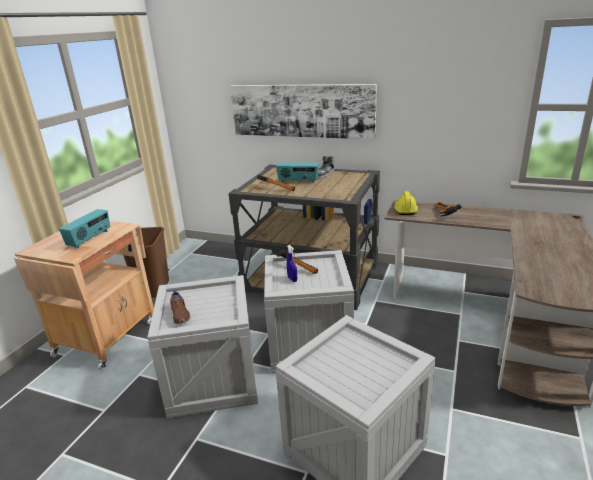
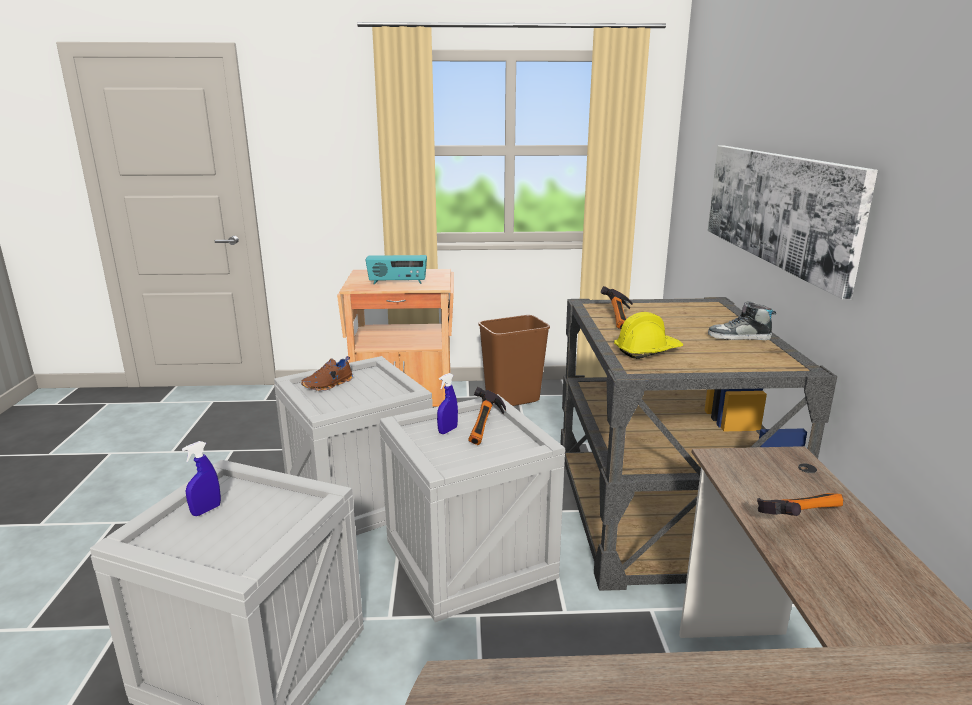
camera: 65 degrees right, 5 degrees down
(298, 181) = (672, 326): radio -> none
(335, 376) = (206, 510): none -> blue spray bottle
(405, 210) = (760, 466): yellow hard hat -> yellow hard hat (647, 351)

